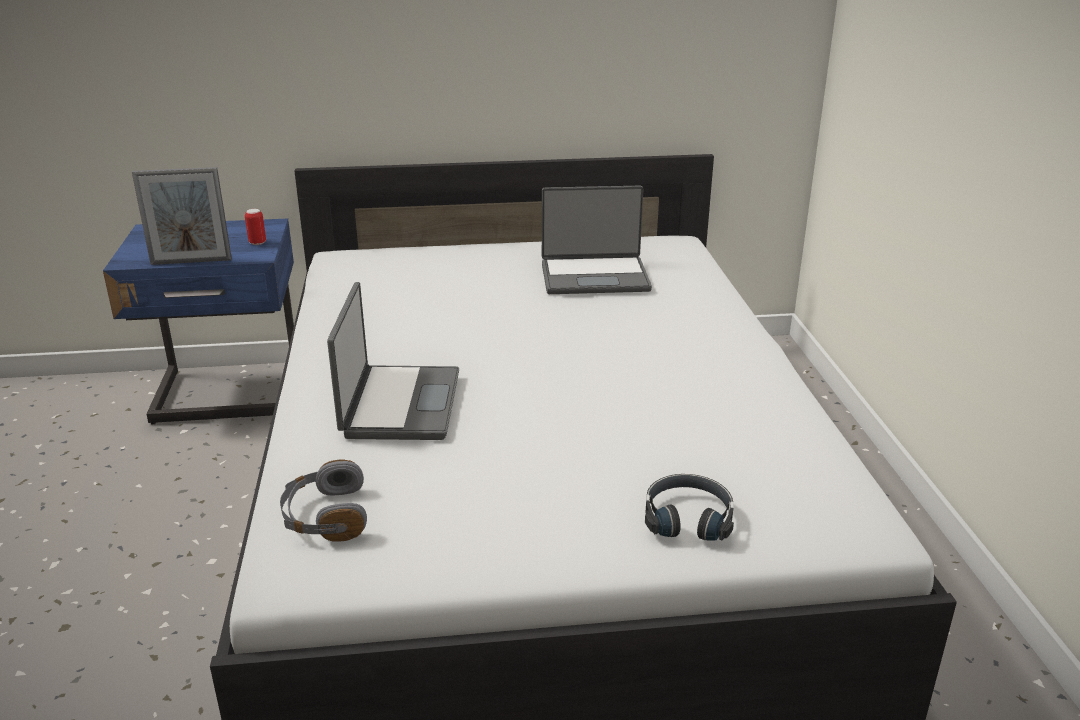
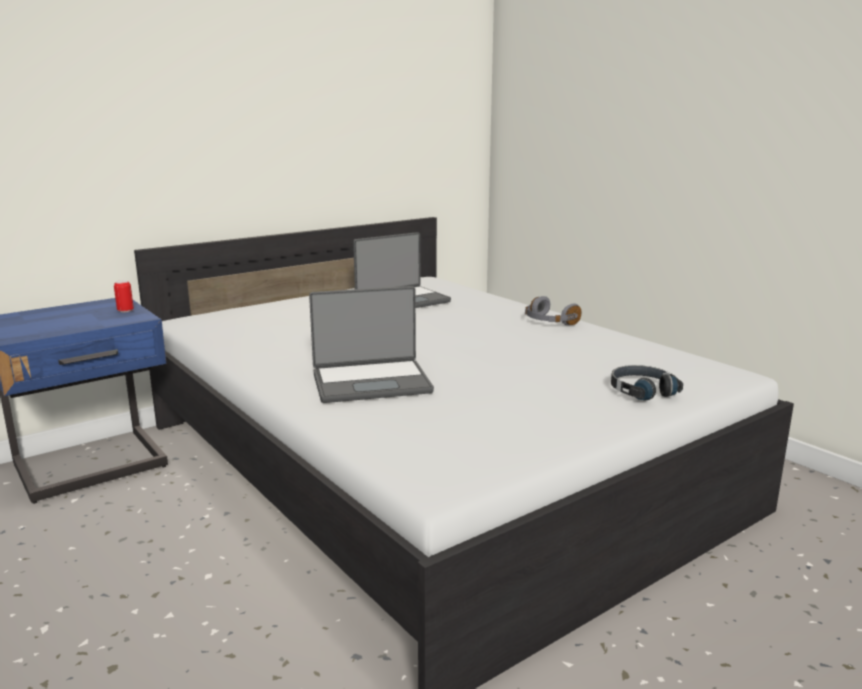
camera: 30 degrees left, 10 degrees down
(191, 261) = (81, 329): picture frame -> none
(325, 517) = (417, 447): grey headphones -> grey headphones (549, 322)
(399, 404) = (371, 382): laptop -> laptop turned 105 degrees clockwise

